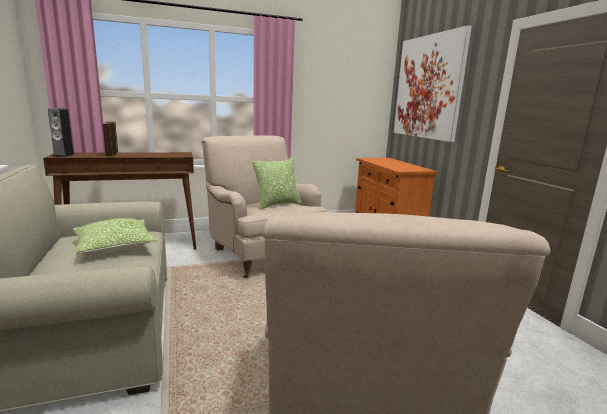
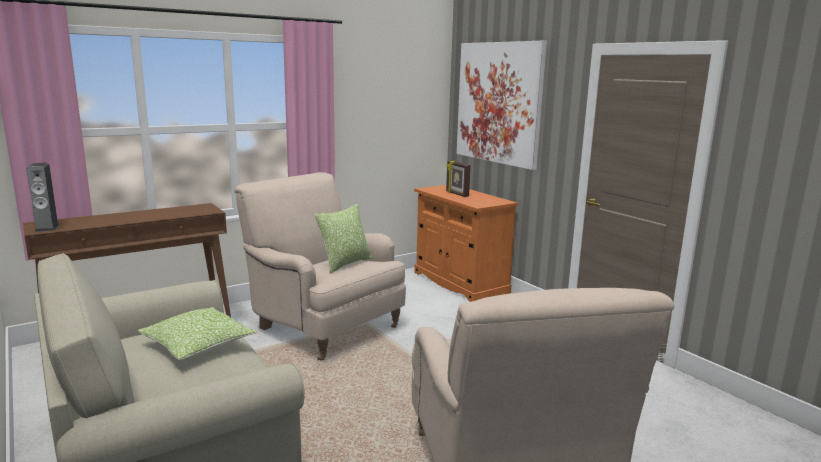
camera: 15 degrees left, 0 degrees up
(111, 154) = (111, 219): picture frame -> picture frame (456, 194)

